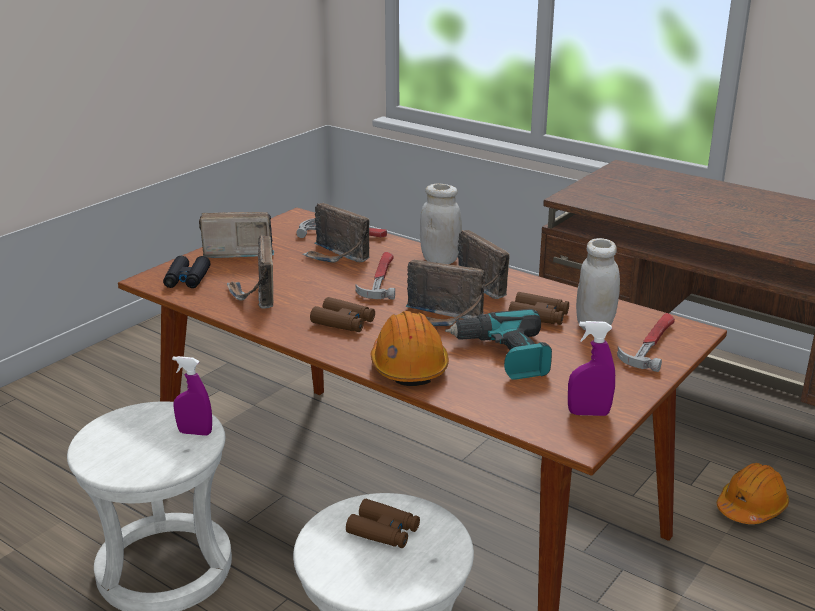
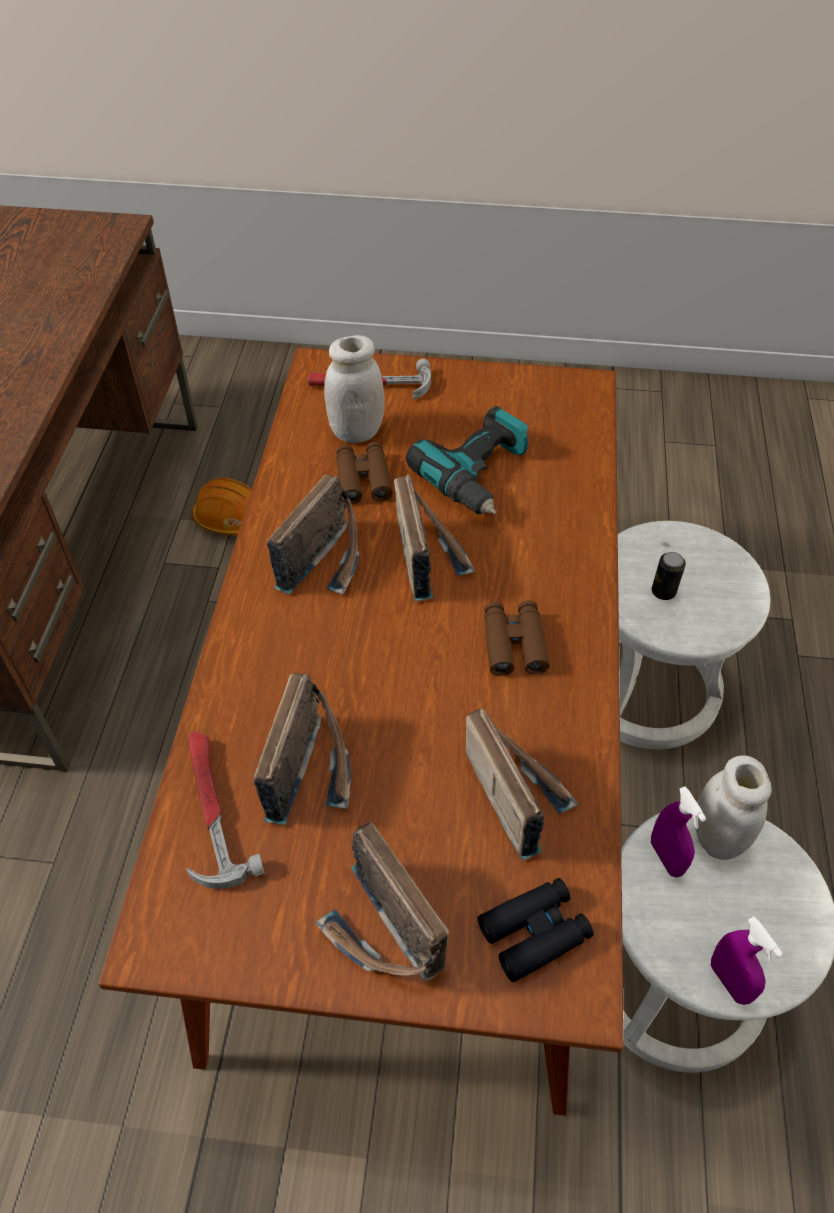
camera: 120 degrees left, 25 degrees up
(255, 295) = (516, 792): radio -> radio turned 75 degrees counterclockwise
(380, 279) = (360, 670): hammer -> none
(383, 531) = (663, 591): brown binoculars -> can
(408, 366) = (563, 537): orange hard hat -> none
(440, 260) = (251, 631): white jar -> white jar (716, 837)
(588, 413) = (537, 391): purple spray bottle -> purple spray bottle (729, 981)

